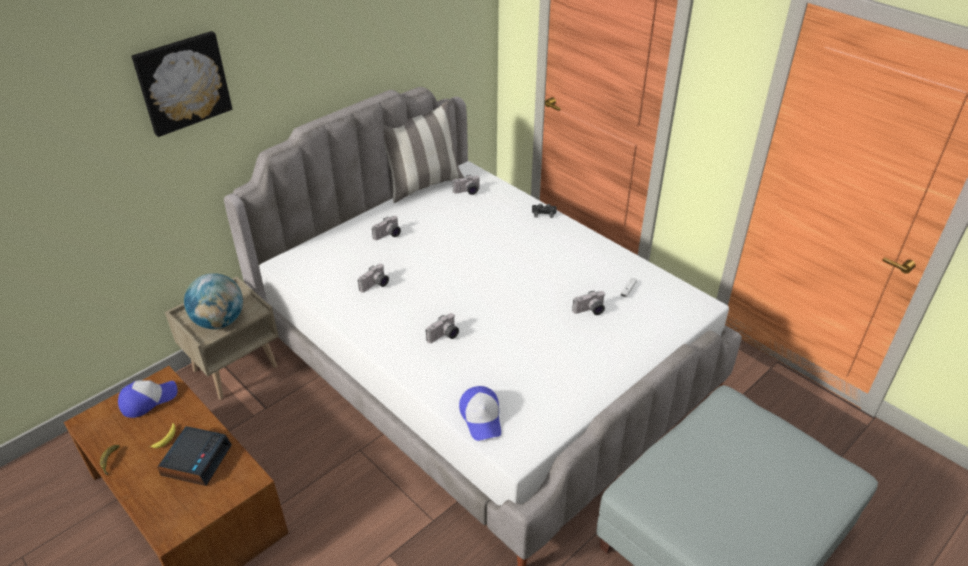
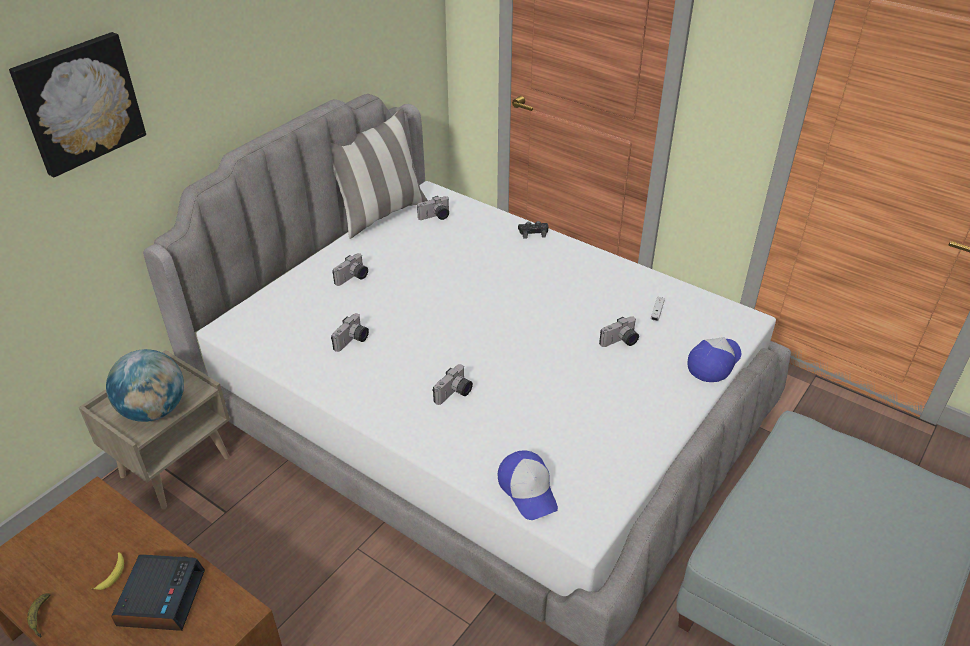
camera: 10 degrees left, 0 degrees up
(148, 400) = (78, 526): cap -> cap (714, 362)

